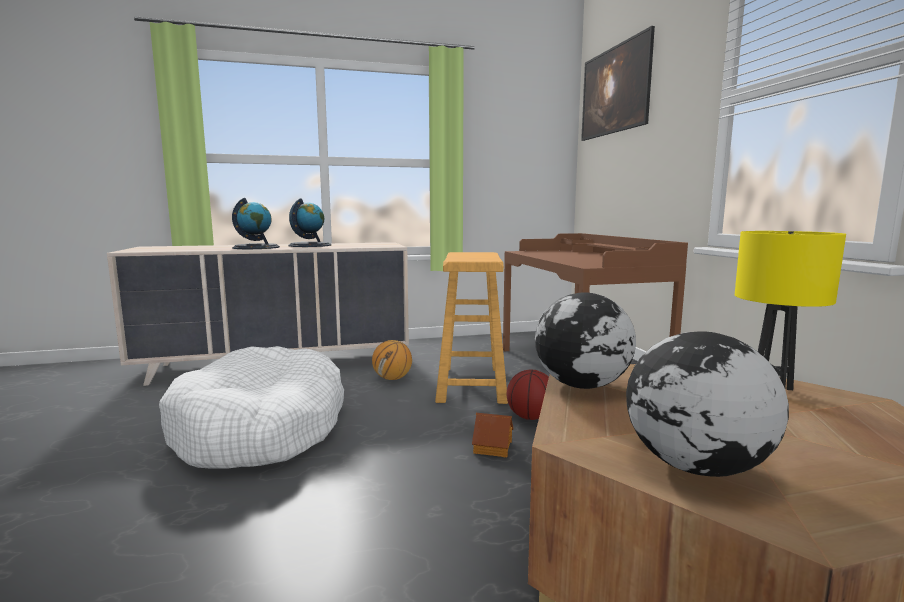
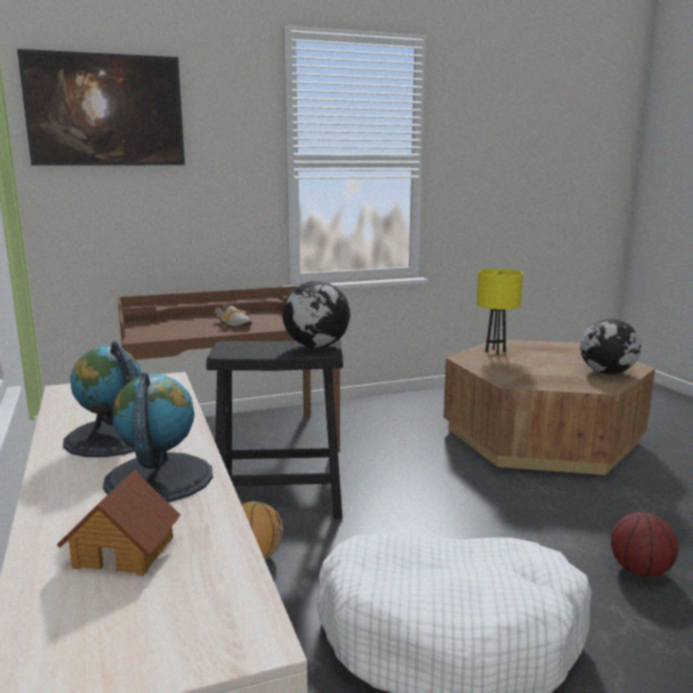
camera: 95 degrees left, 5 degrees up
(471, 384) = (279, 500): beige stool -> black stool
(493, 447) = (437, 487): toy house -> toy house (125, 551)
(530, 417) = (370, 471): basketball -> basketball (640, 571)
(569, 257) = (235, 325): none -> shoe
(581, 386) = (524, 382): globe -> globe (317, 346)

